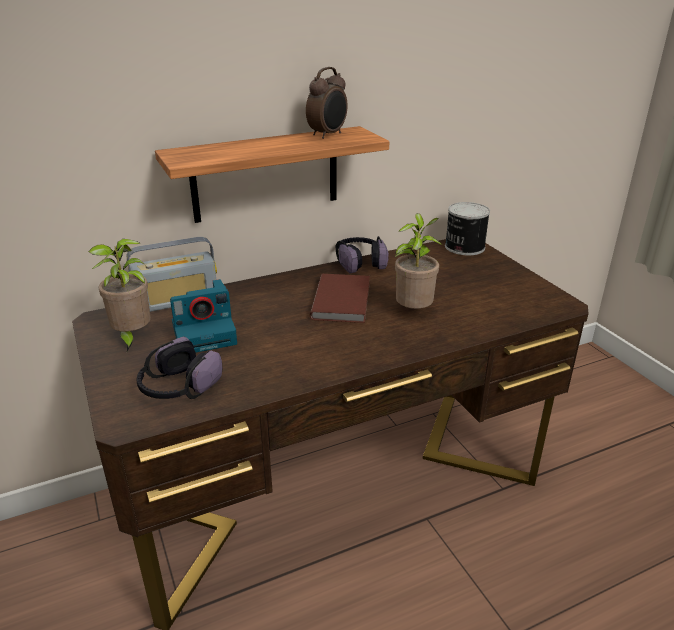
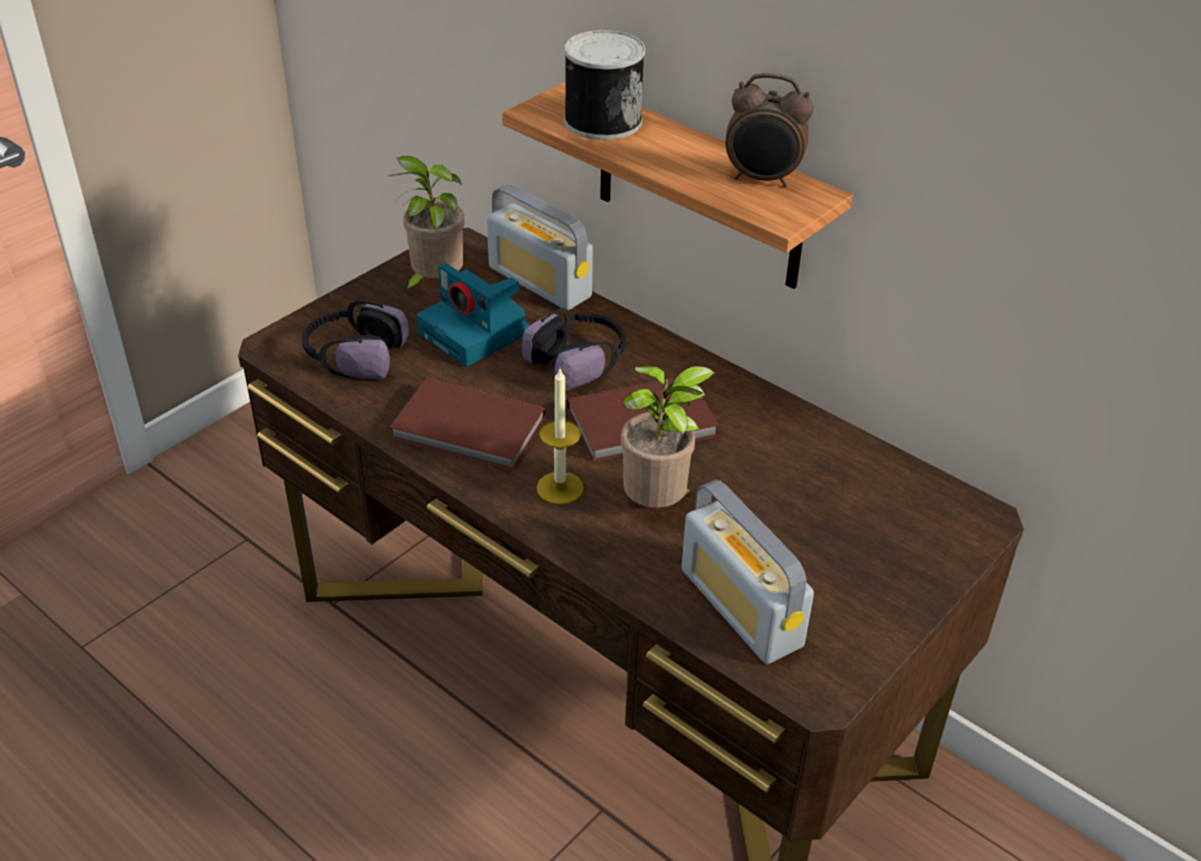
camera: 65 degrees right, 10 degrees up
(303, 357) = (469, 431): none -> brown book
(359, 262) = (784, 407): headphones -> headphones (579, 361)
(379, 337) = (560, 488): none -> candle
(463, 247) = (957, 517): can -> can (601, 120)
(501, 309) = (741, 608): none -> radio

